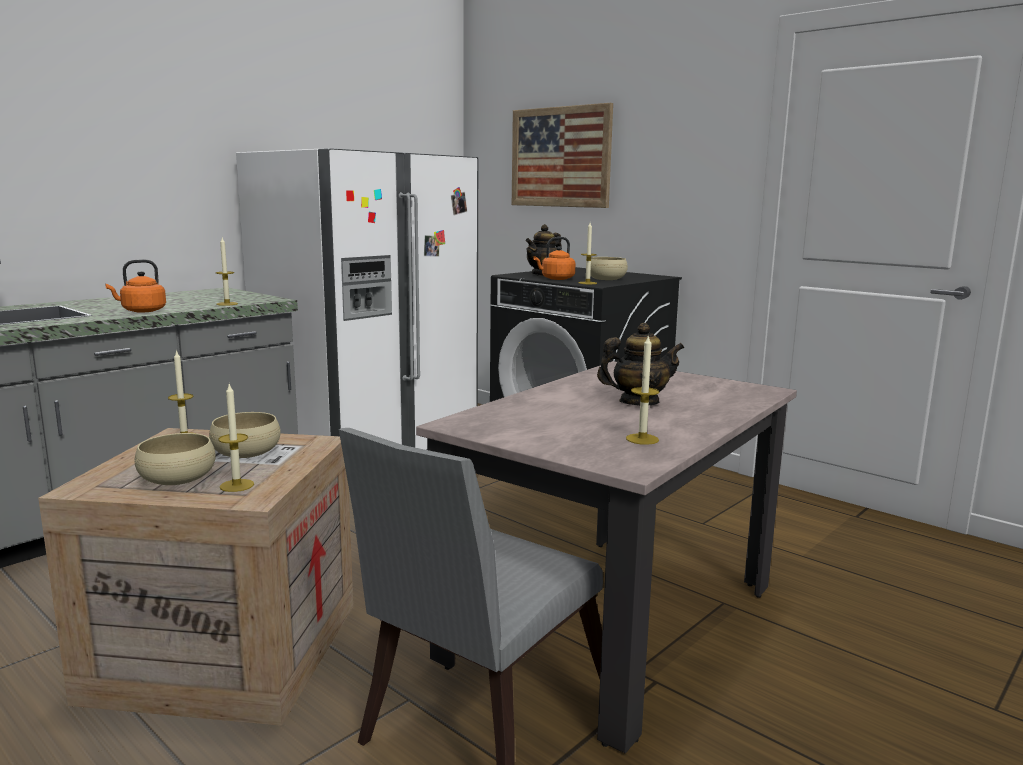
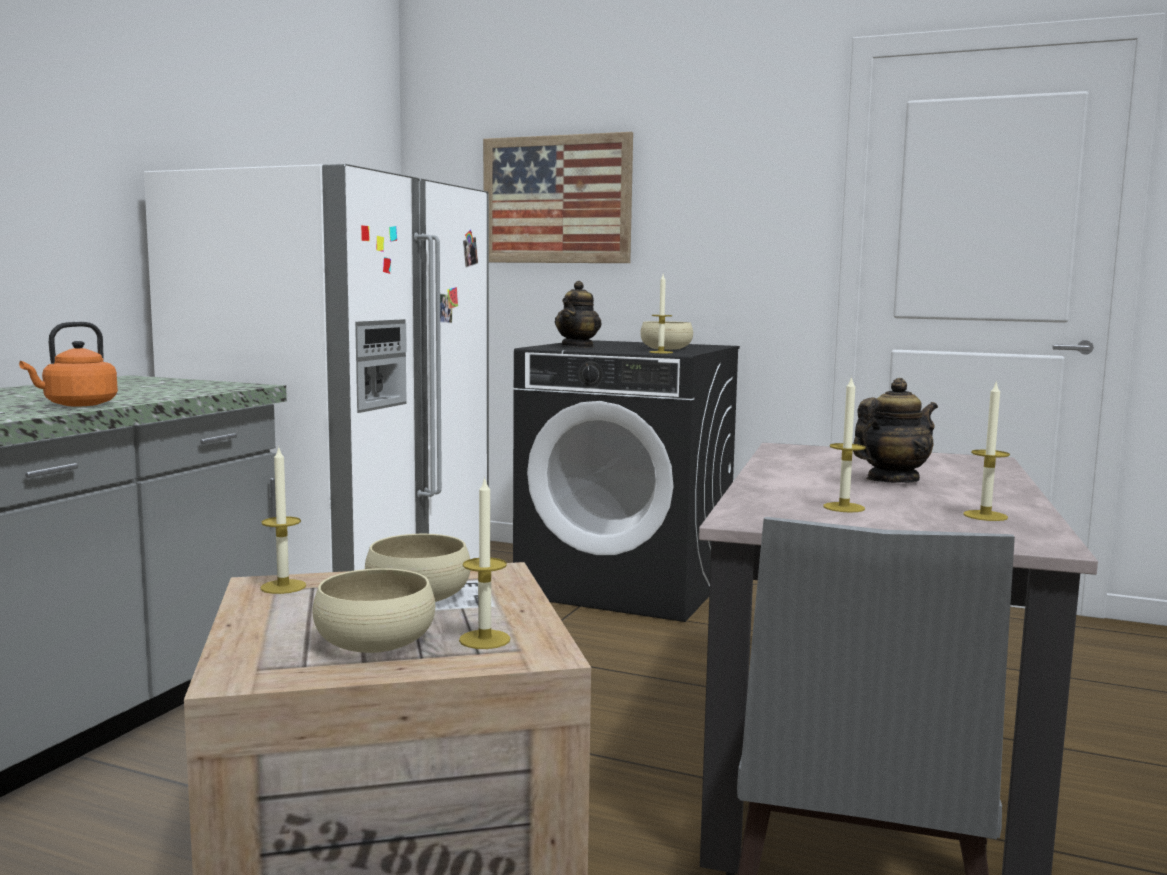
camera: 20 degrees left, 5 degrees down
(227, 304) = (193, 392): candle -> candle (844, 507)
(556, 279) = (609, 349): orange kettle -> none

